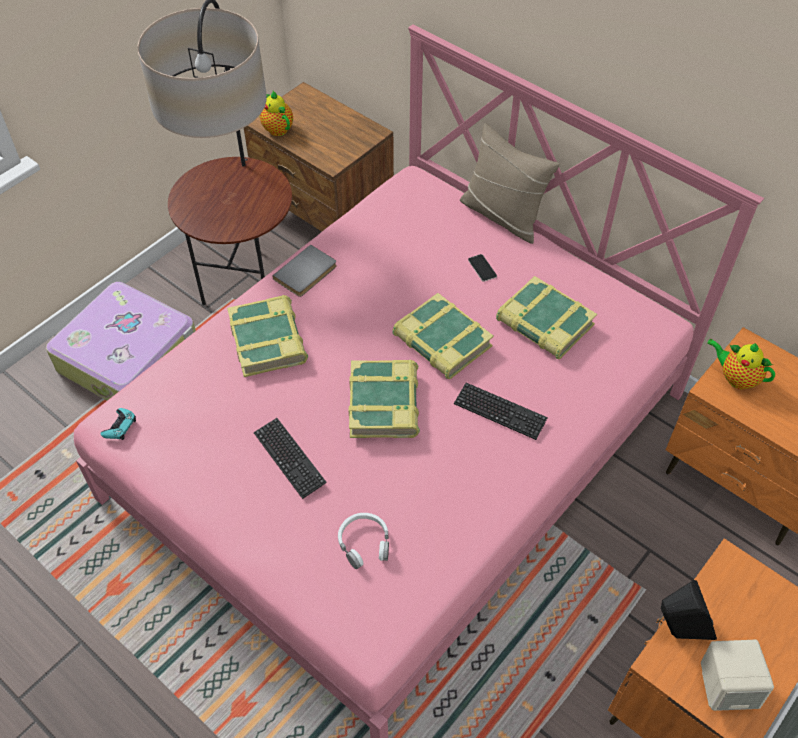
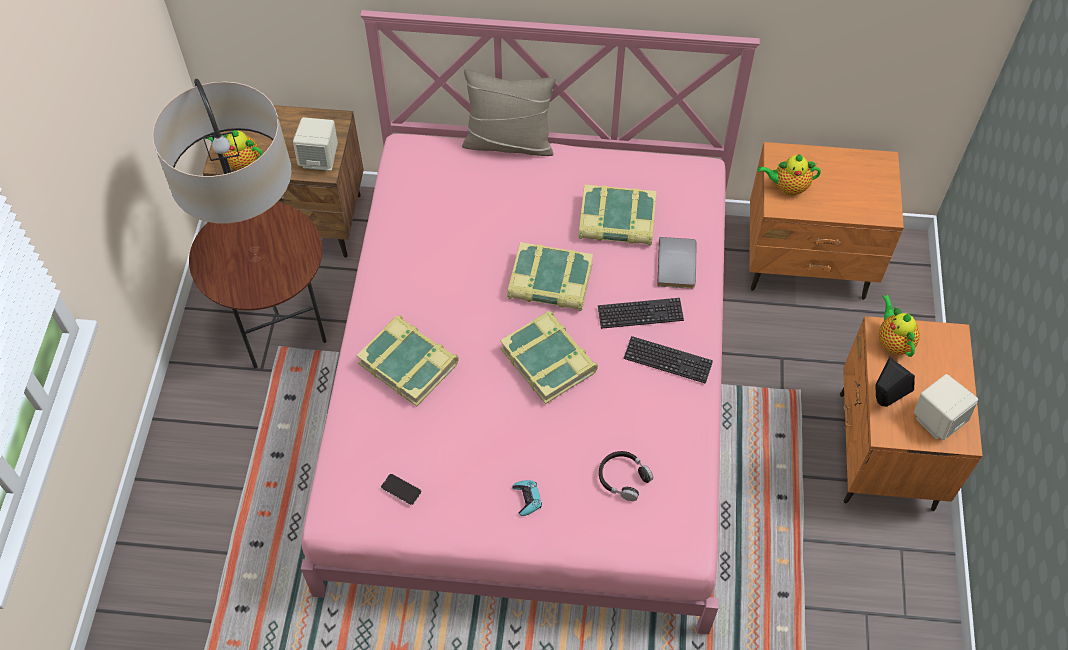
camera: 35 degrees left, 5 degrees up
(120, 427) = (348, 511): turquoise game controller -> turquoise game controller (527, 499)
(130, 358) = (230, 456): suitcase -> none
(289, 458) = (512, 449): keyboard -> keyboard (667, 361)
(307, 273) = (388, 286): grey book -> grey book (678, 264)
(336, 154) = (320, 159): none -> beige speaker
(364, 543) = (623, 478): white headphones -> black headphones
(482, 268) = (530, 199): phone -> phone (401, 489)
(736, 580) = (893, 341): none -> teapot

